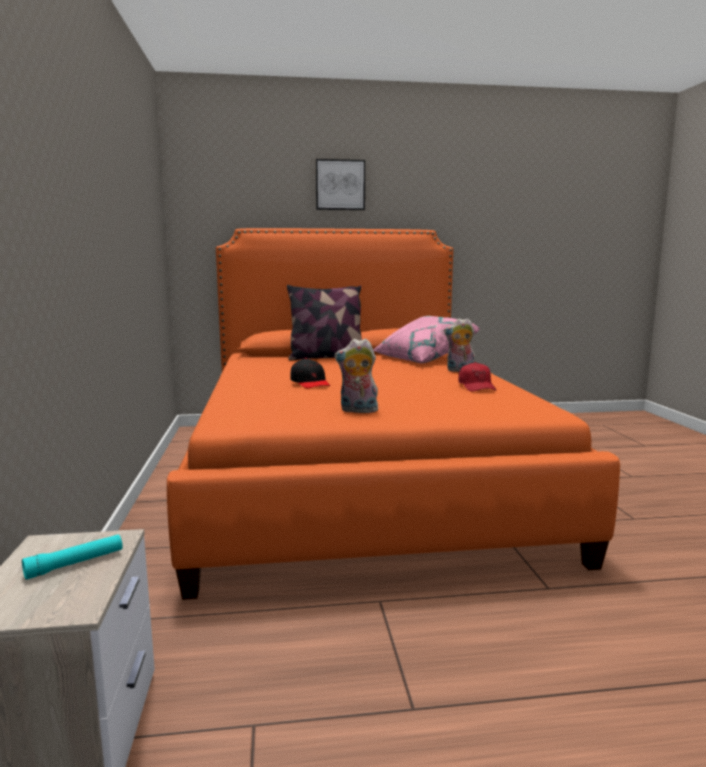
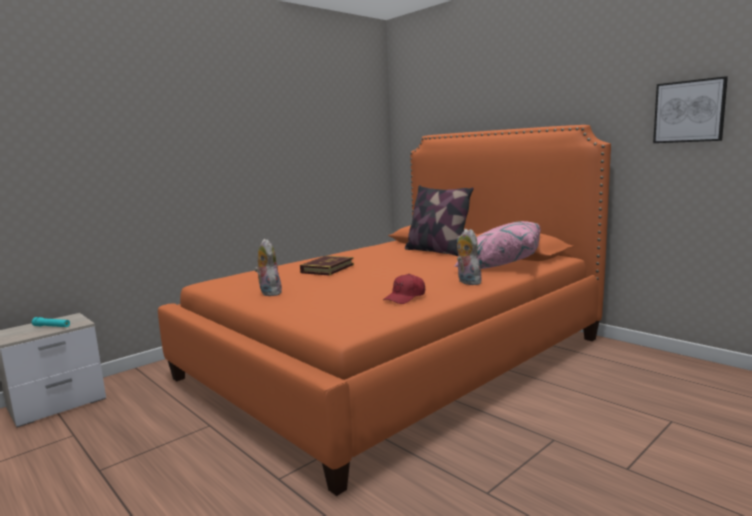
camera: 55 degrees right, 0 degrees up
(310, 383) = (327, 269): black cap -> book
(340, 185) = (505, 87): picture -> picture (689, 111)

